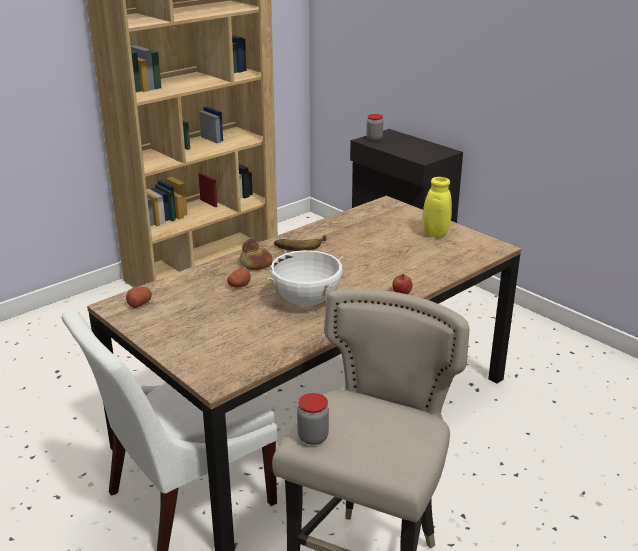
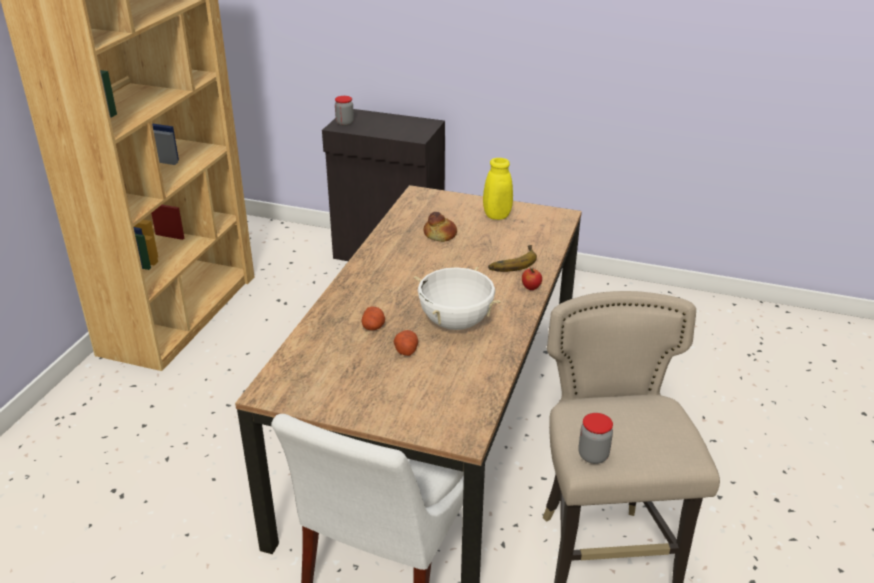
camera: 30 degrees left, 5 degrees up
(139, 303) = (291, 380): potato -> potato (406, 349)
(256, 263) = (363, 297): bread -> bread (440, 234)
(299, 244) = (384, 263): banana -> banana (511, 262)

